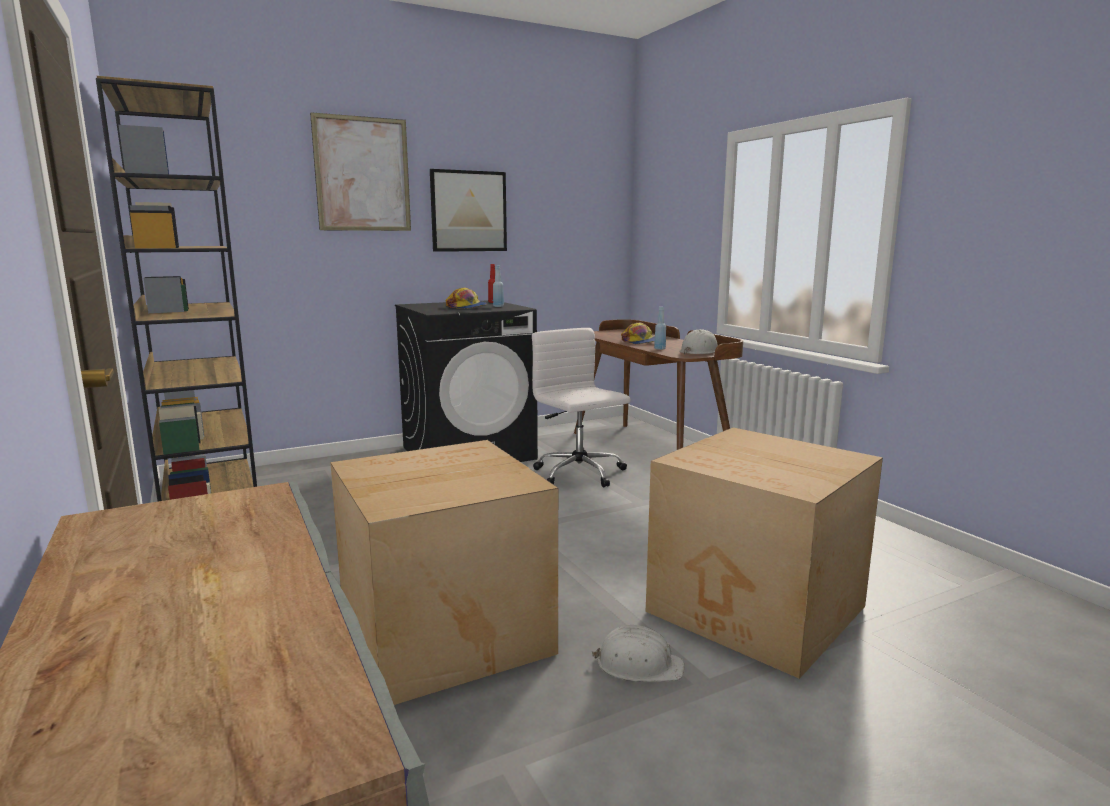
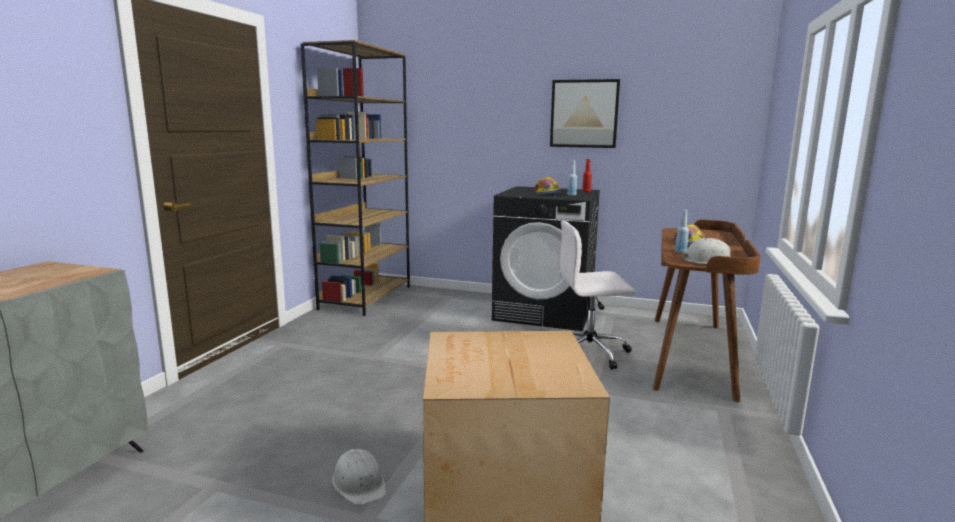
camera: 45 degrees right, 0 degrees up
(362, 174) = (501, 87): picture -> none
(441, 632) = (317, 408): cardboard box -> none
(580, 474) = (590, 352): white office chair -> white office chair turned 105 degrees counterclockwise

